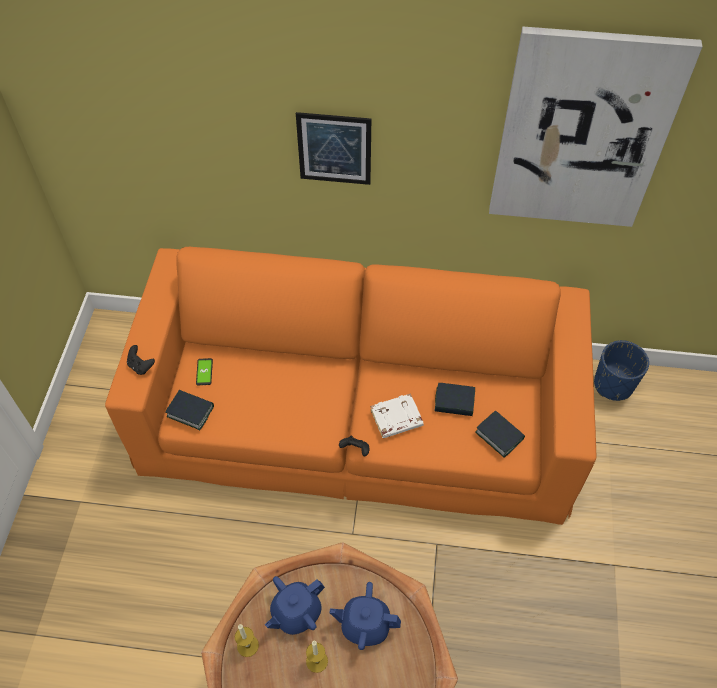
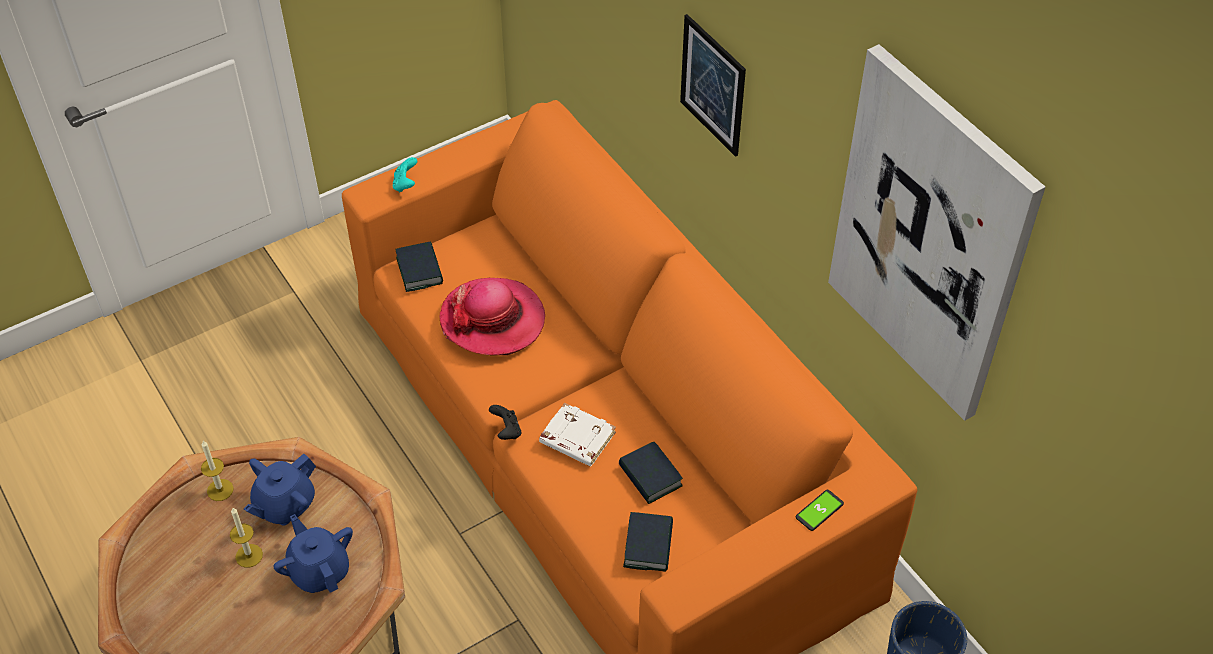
camera: 50 degrees right, 5 degrees down
(141, 366) = (405, 184): black game controller -> turquoise game controller
(204, 372) = (474, 248): phone -> phone (819, 511)
(269, 400) = (492, 320): none -> hat
(296, 612) = (284, 505): blue teapot -> blue teapot turned 60 degrees counterclockwise

